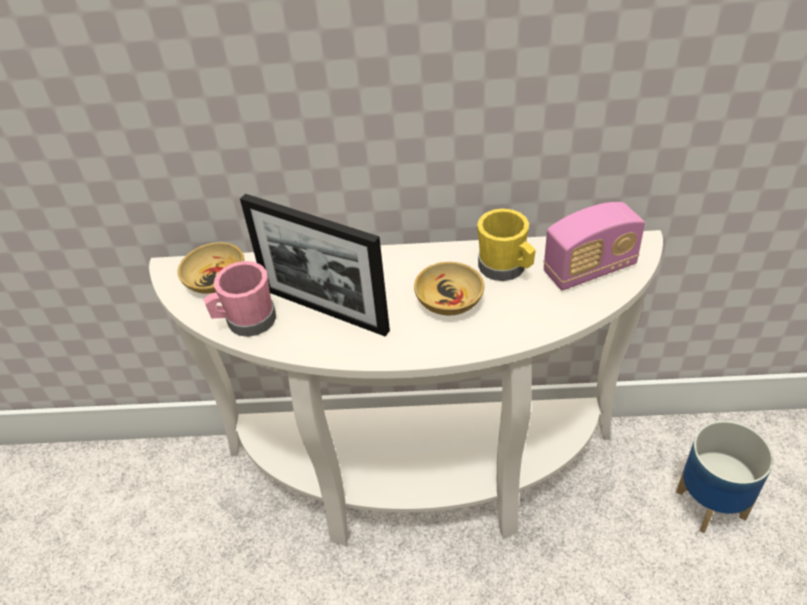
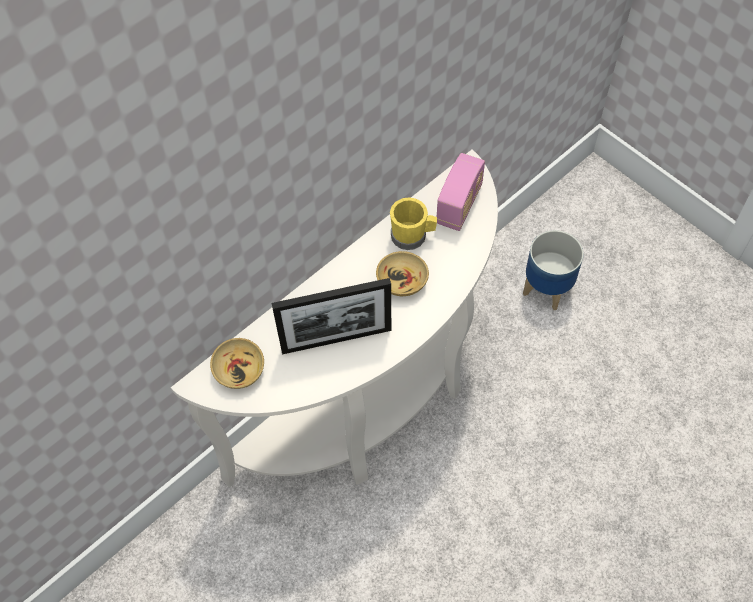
camera: 45 degrees left, 15 degrees up
(246, 321) = (296, 382): pink mug -> none

